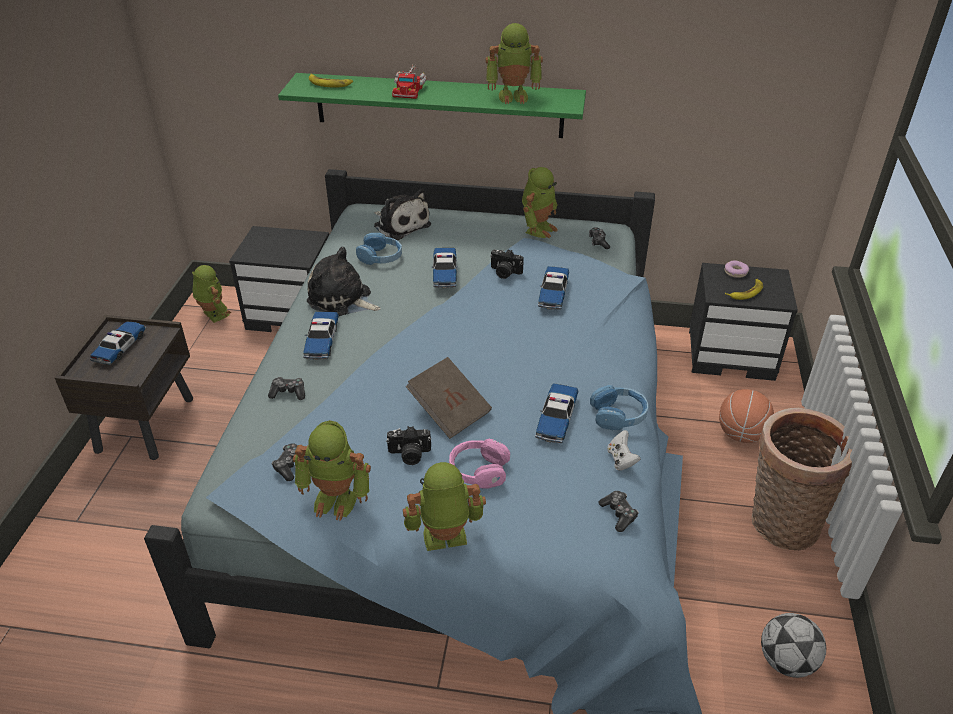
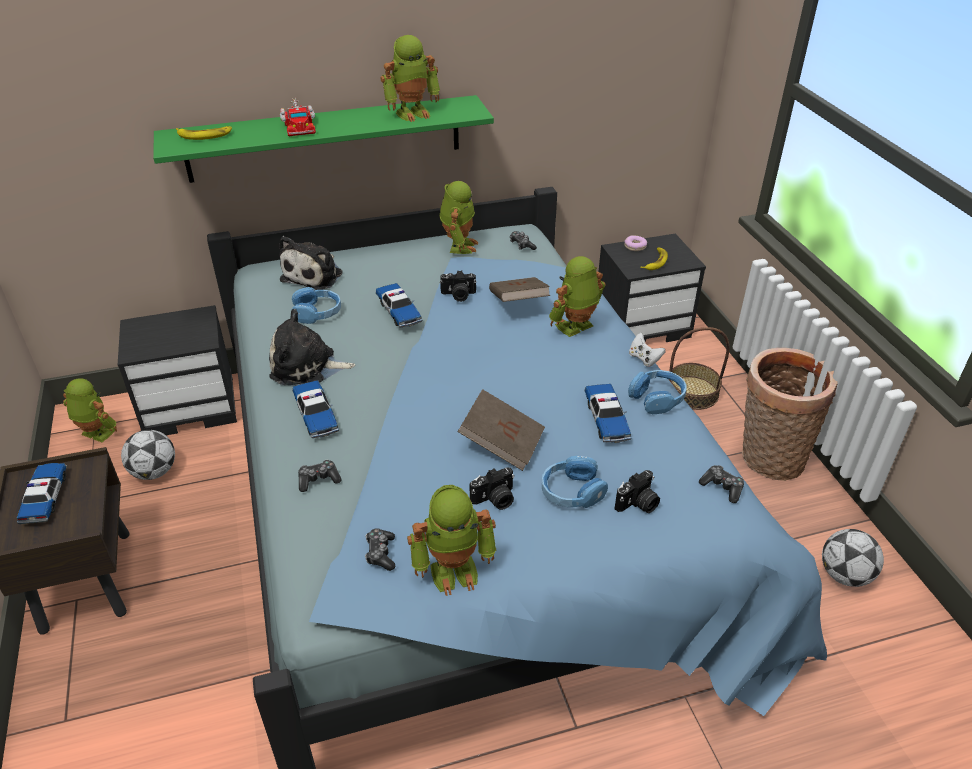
camera: 25 degrees left, 0 degrees up
(237, 357) = (154, 472): none -> football
(400, 225) = (314, 275): plush toy -> plush toy turned 90 degrees clockwise
(444, 539) = (588, 569): toy robot -> toy robot (575, 327)
(478, 471) = (571, 492): pink headphones -> blue headphones
(529, 501) = (638, 504): none -> camera
(553, 293) = (518, 303): toy car -> brown book
(621, 460) = (688, 437): white game controller -> white game controller (644, 359)
(741, 434) = (692, 392): basketball -> basket

